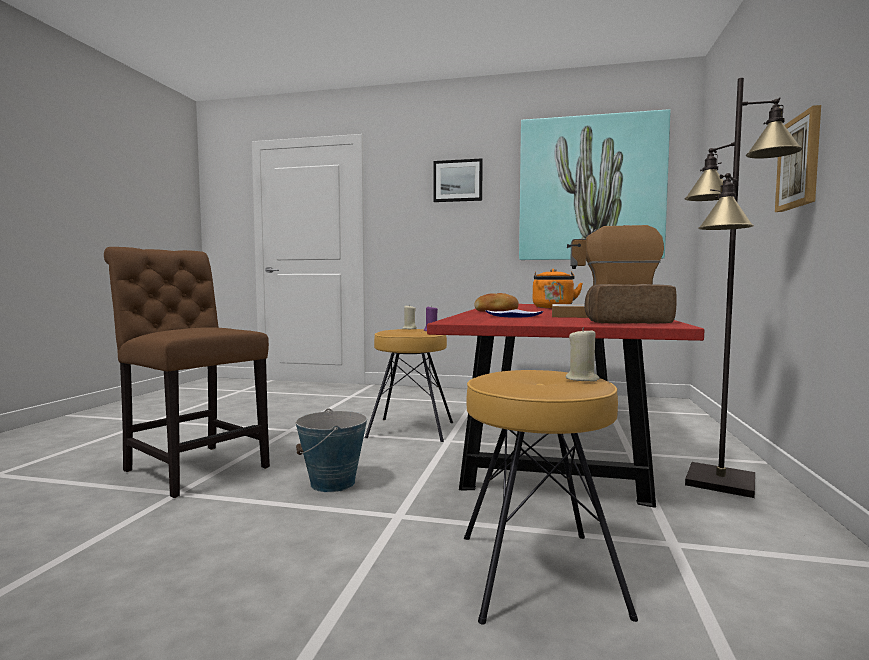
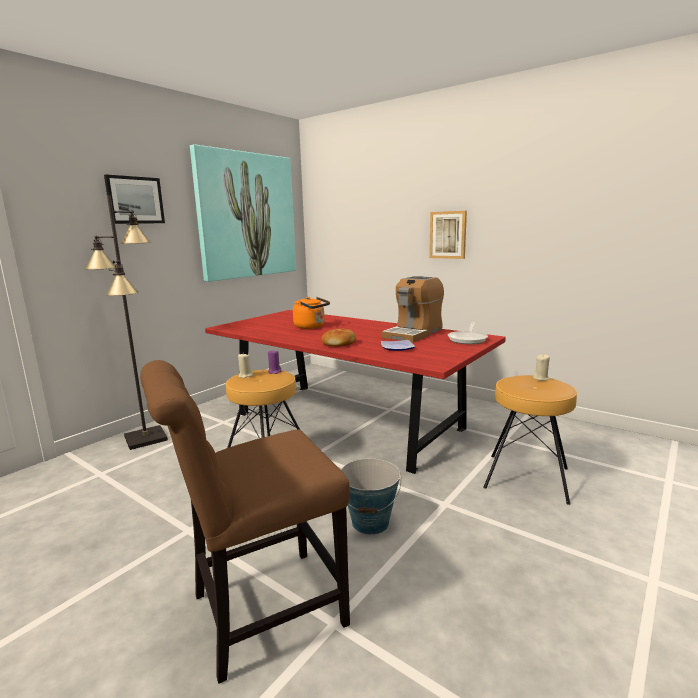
camera: 65 degrees left, 10 degrees up
(627, 322) = (468, 339): bread -> frying pan
(721, 482) = (444, 405): black floor lamp -> black floor lamp (146, 438)

